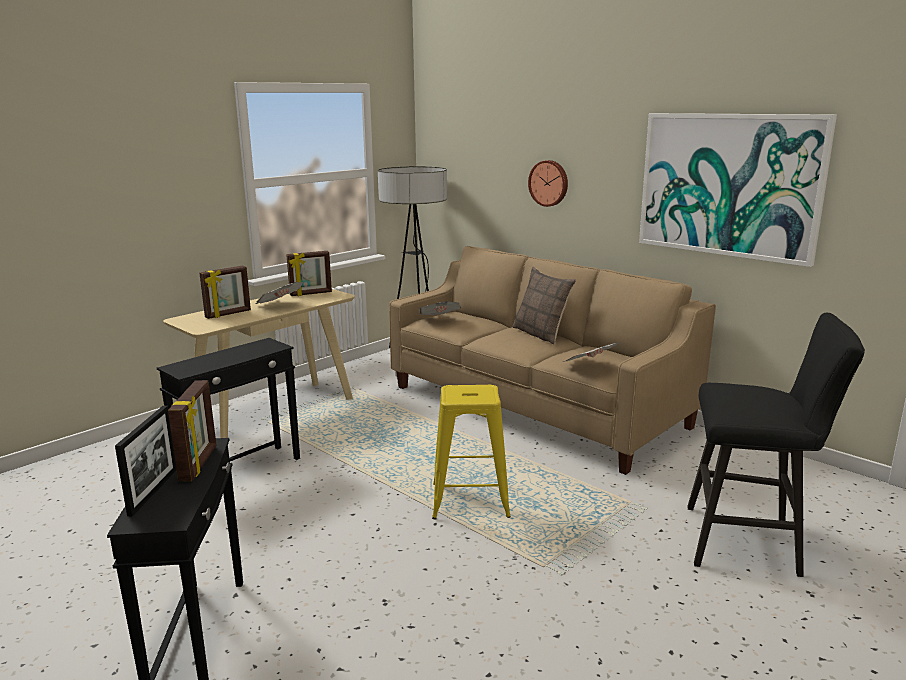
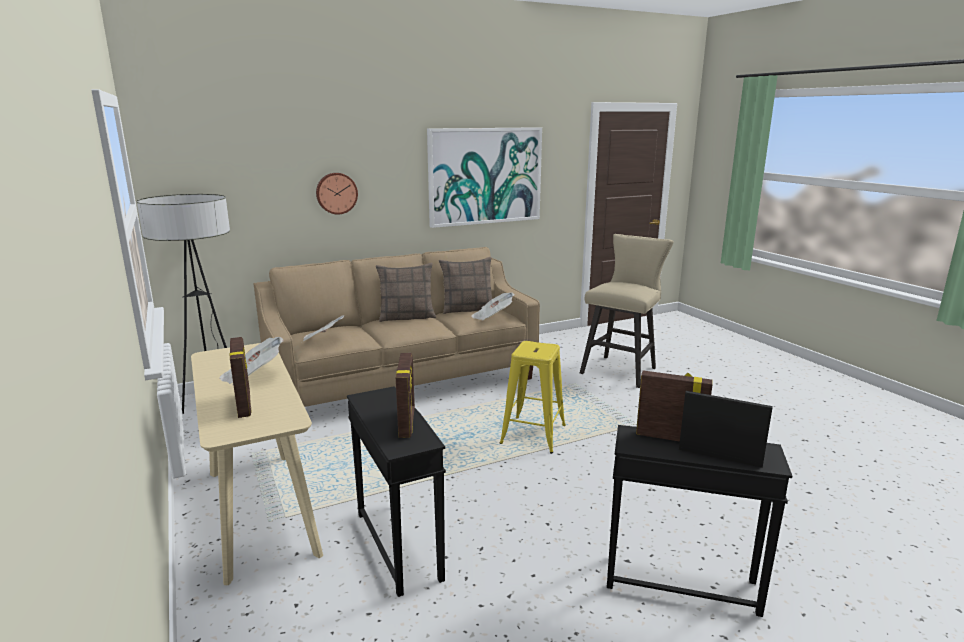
camera: 70 degrees left, 0 degrees up
(311, 294) = (227, 359): picture frame -> picture frame (407, 423)
(609, 353) = (467, 309): none -> pillow
(751, 542) = (621, 369): black stool -> beige stool

